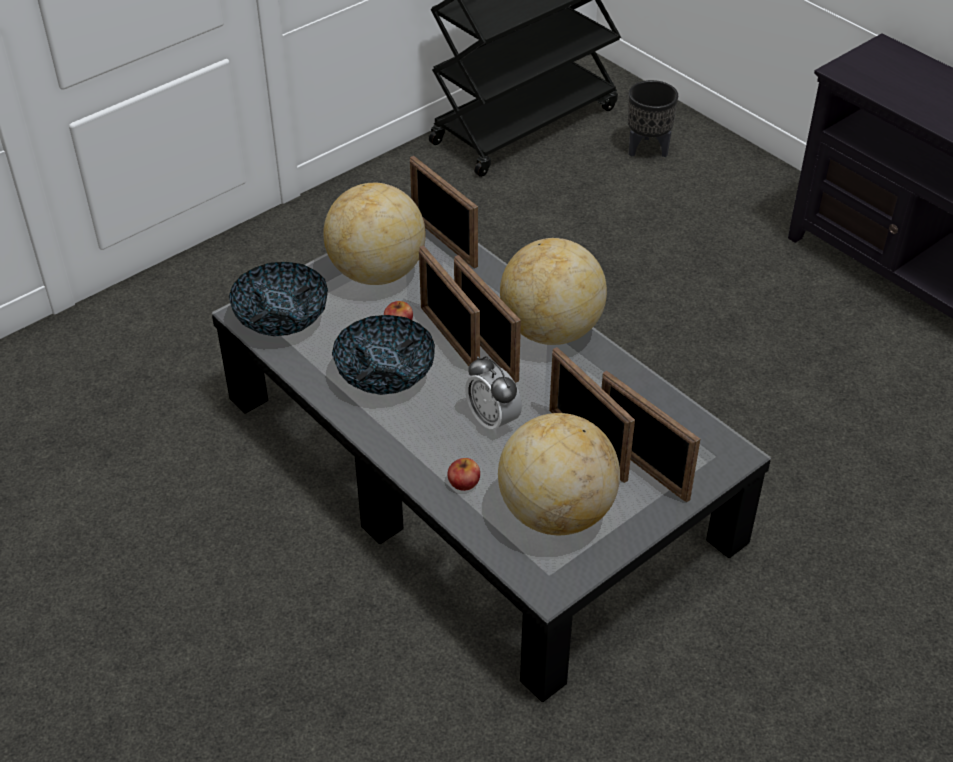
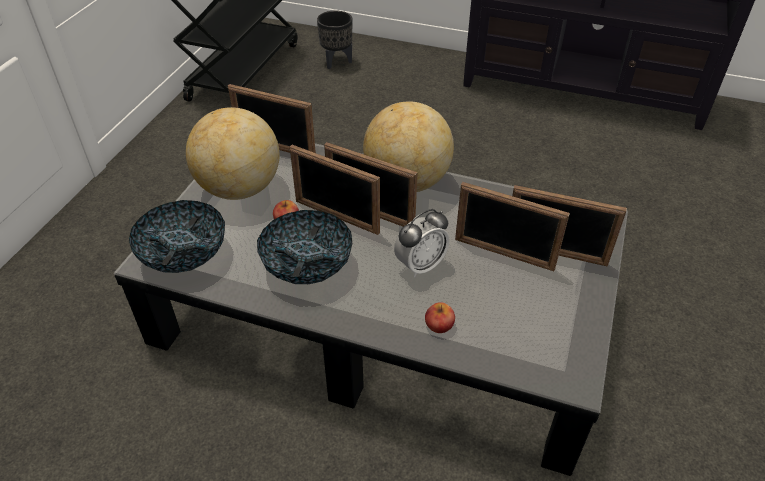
camera: 30 degrees left, 0 degrees up
(493, 420) = (420, 265): alarm clock -> alarm clock turned 60 degrees counterclockwise
(556, 512) = (528, 317): globe -> none

